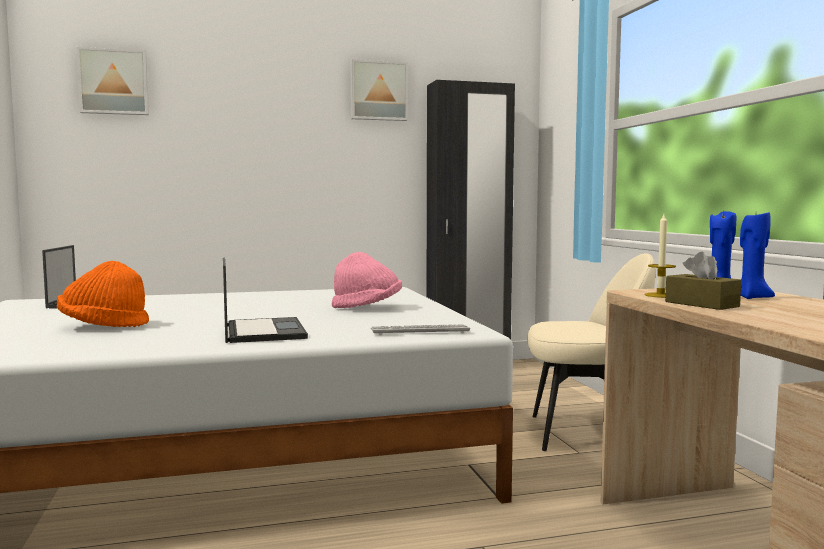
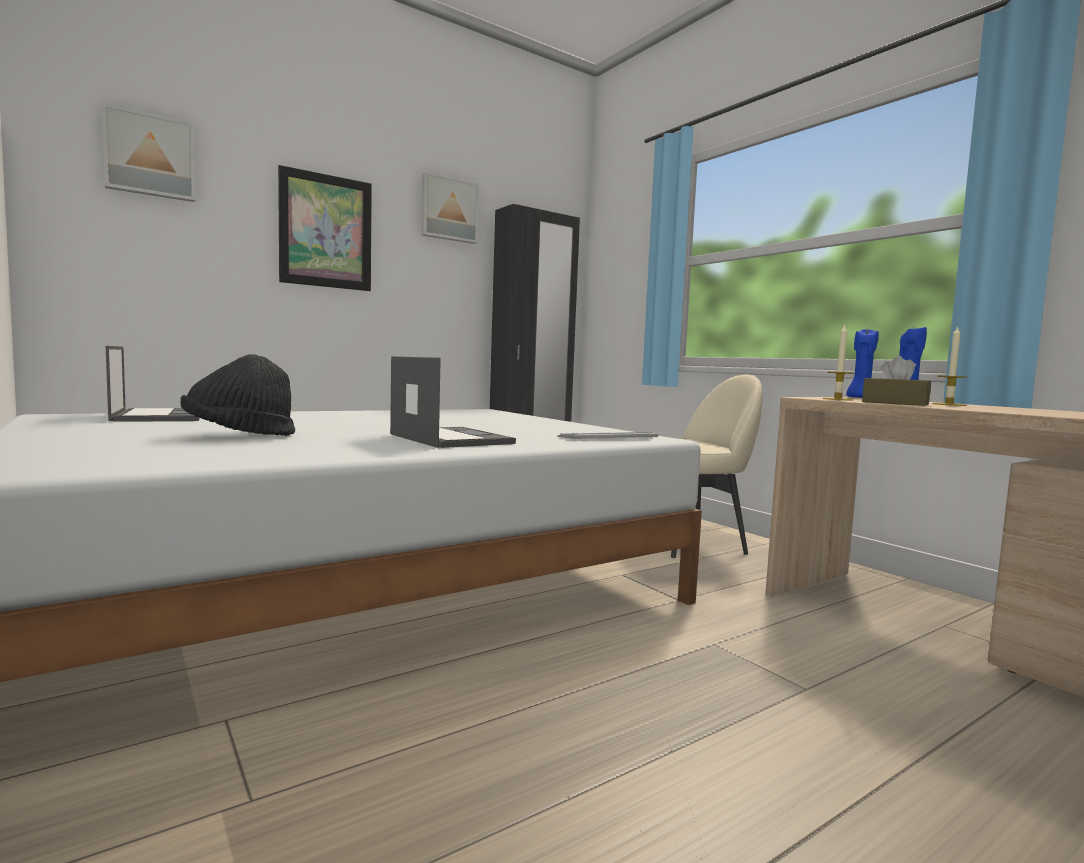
camera: 20 degrees left, 0 degrees up
(103, 326) = (239, 436): orange hat -> black hat
(260, 126) = (326, 231): none -> picture
(367, 307) = (503, 422): pink hat -> none
(782, 305) = (949, 404): none -> candle

